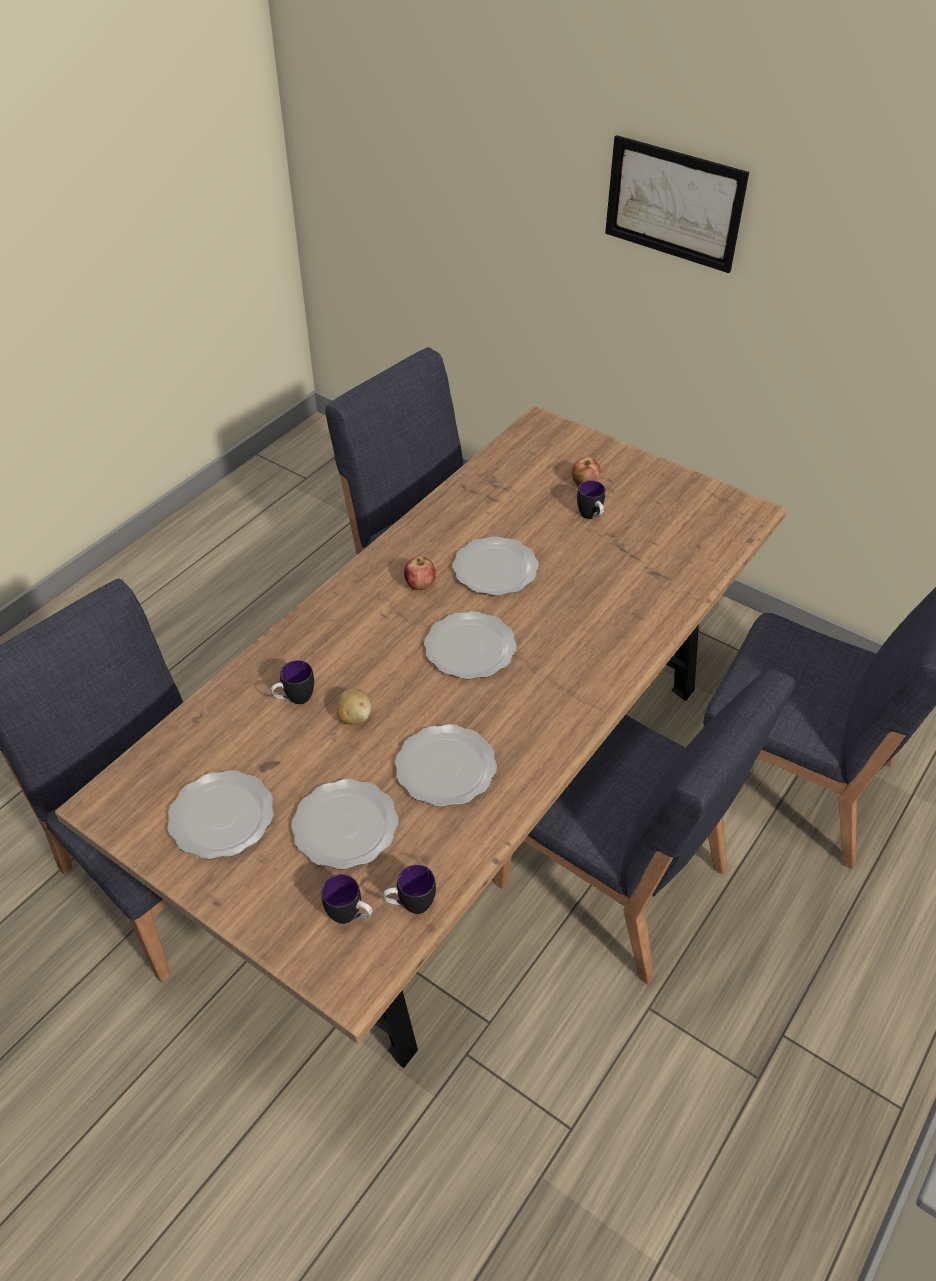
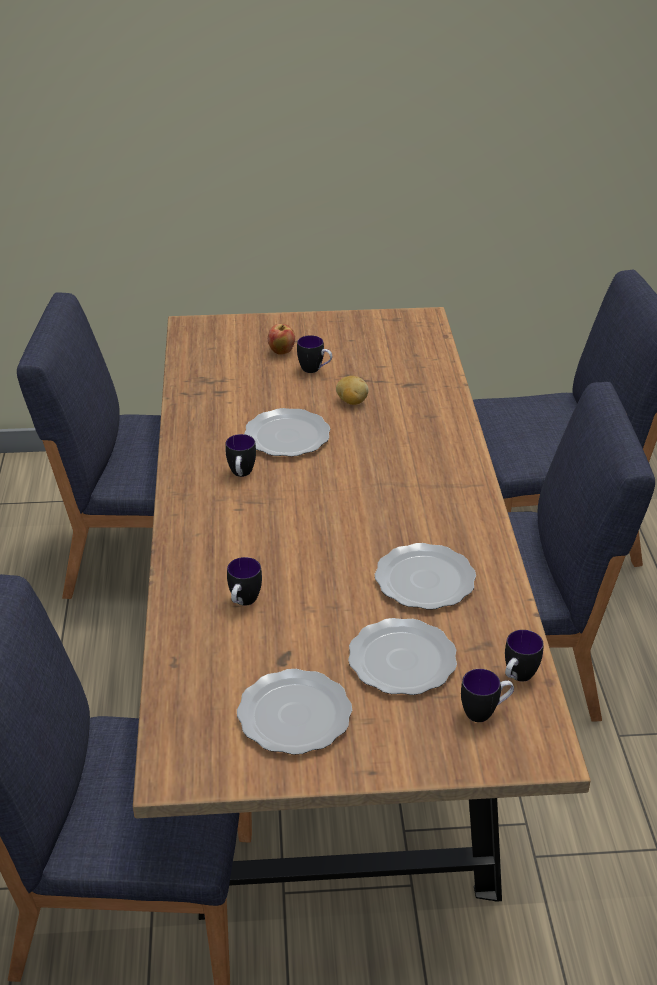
camera: 40 degrees left, 10 degrees down
(354, 717) = (309, 587): potato -> potato (351, 402)
(420, 585) = (241, 475): apple -> mug
(471, 648) = (338, 495): plate -> none
(674, 203) = (246, 84): picture -> none

